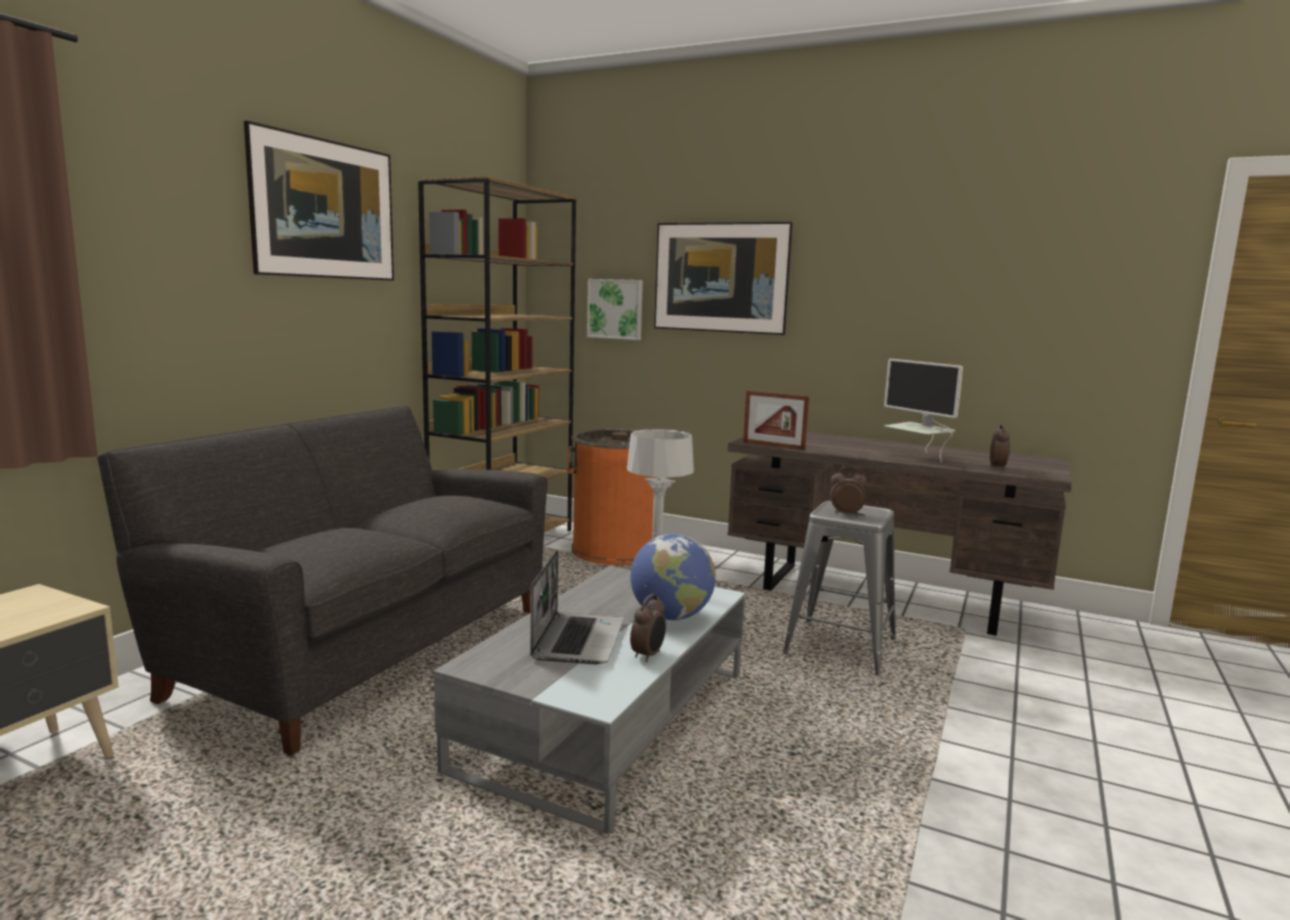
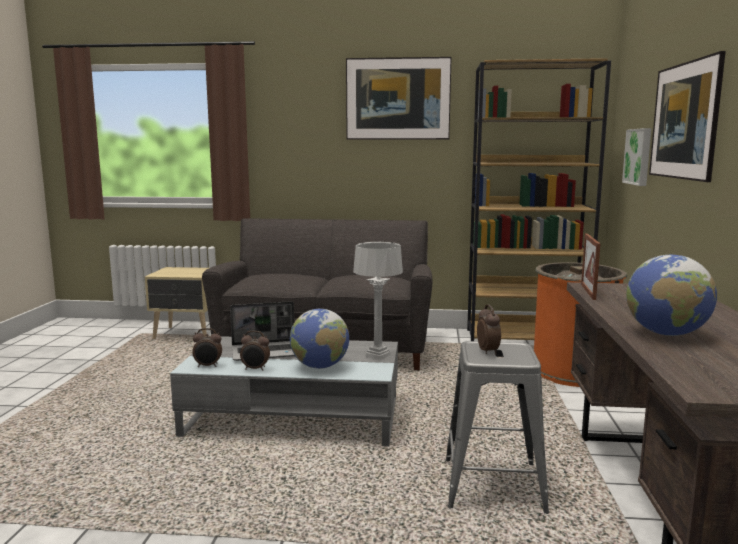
camera: 70 degrees right, 0 degrees up
(917, 457) = (666, 334): monitor -> globe
(998, 468) = (696, 366): alarm clock -> alarm clock (208, 366)

